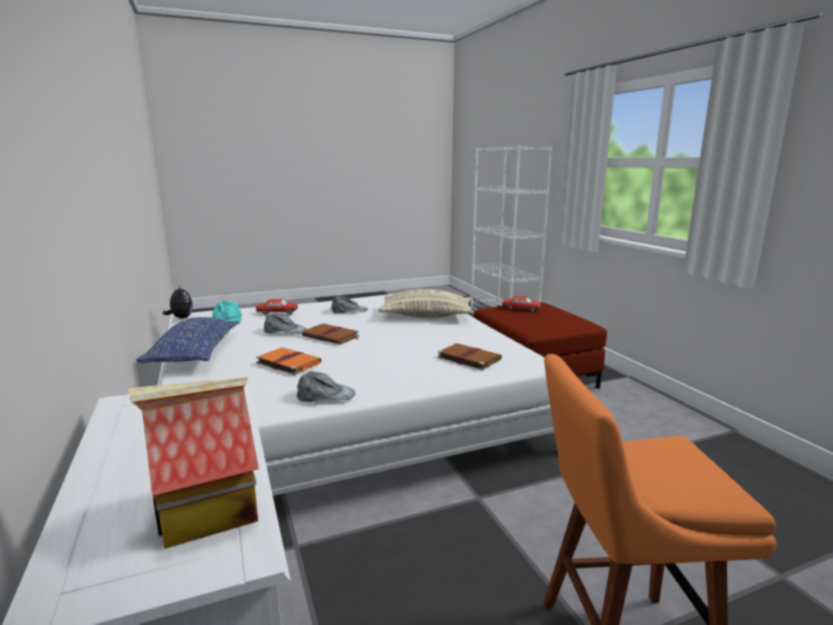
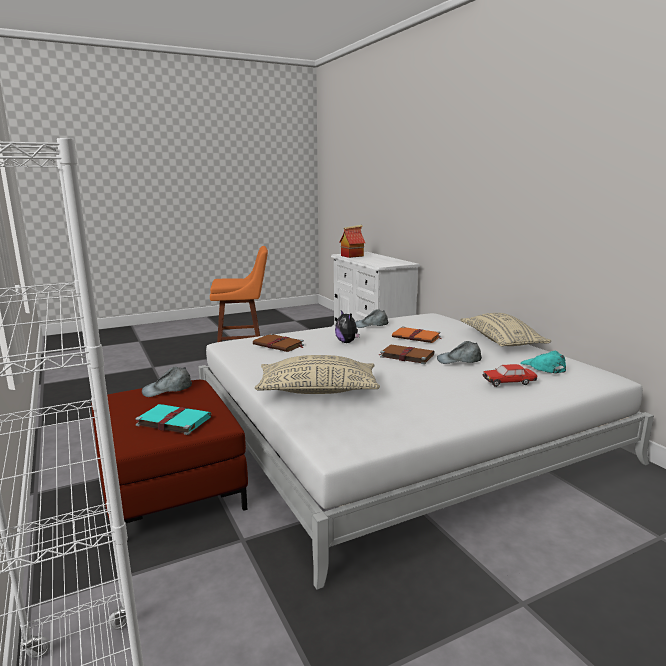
camera: 175 degrees right, 0 degrees up
(181, 318) = (605, 371): plush toy -> plush toy (347, 342)
(194, 353) = (501, 341): blue pillow -> beige pillow
(349, 310) = (427, 398): grey cap -> grey cap (167, 389)
(521, 309) = (172, 421): toy car -> turquoise book

